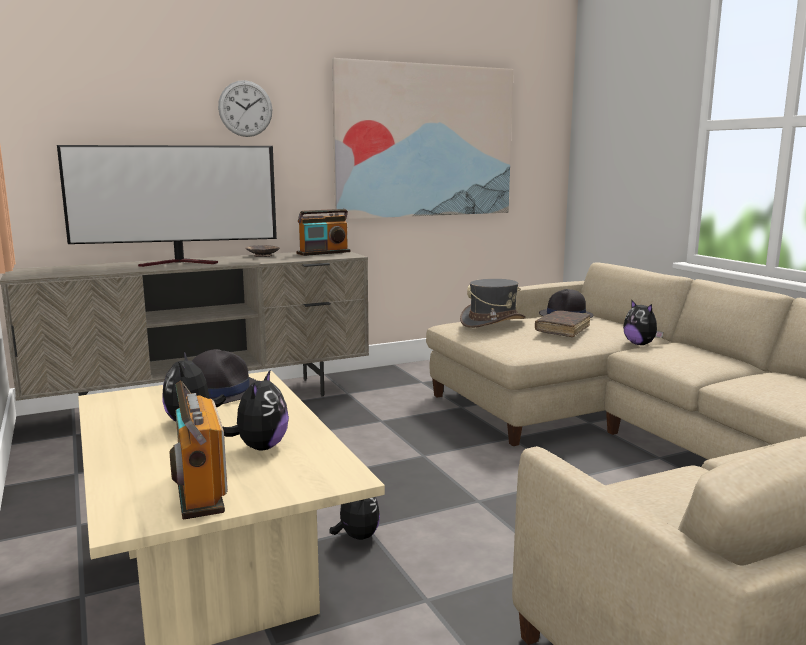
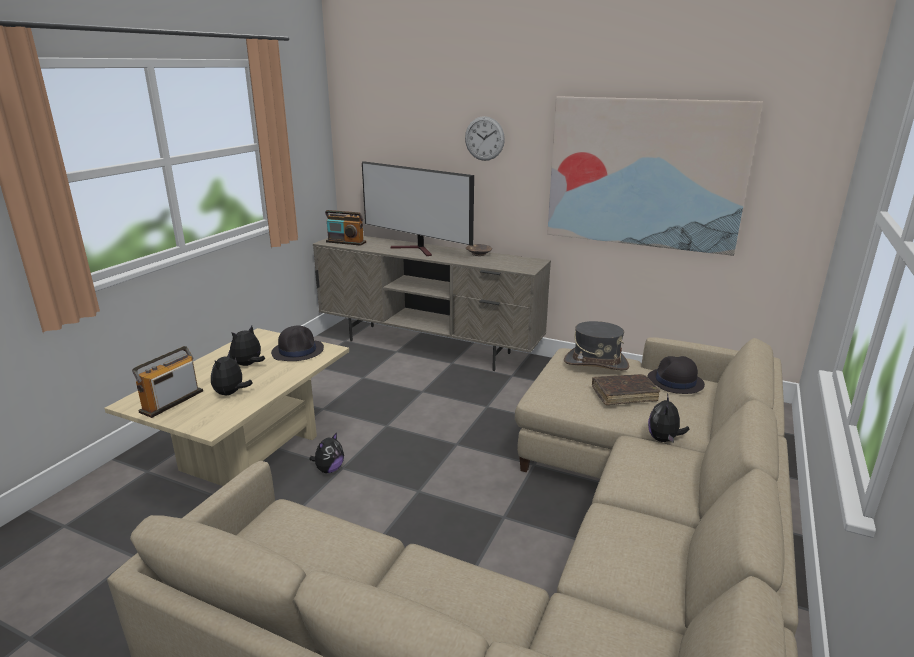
camera: 50 degrees right, 10 degrees up
(260, 447) = (231, 393): plush toy -> plush toy turned 135 degrees clockwise
(323, 253) = (522, 261): radio -> radio (346, 242)

